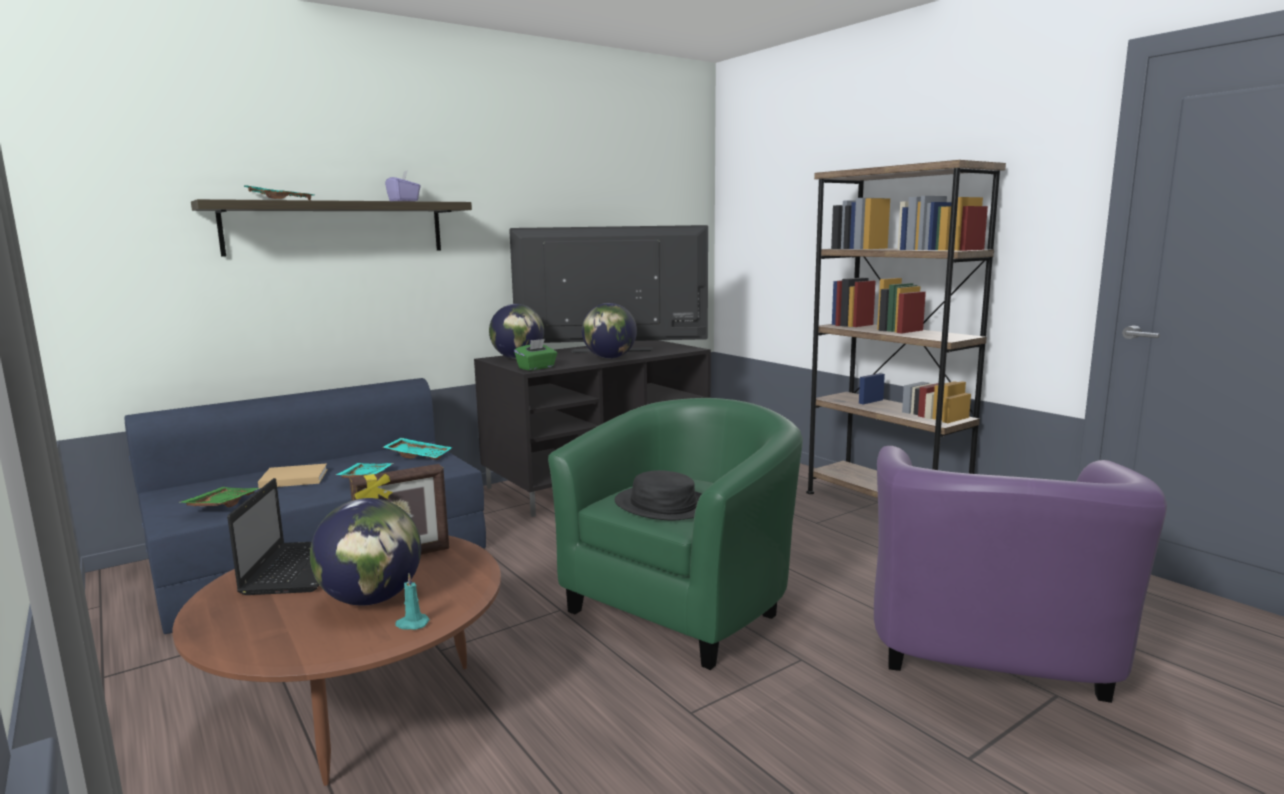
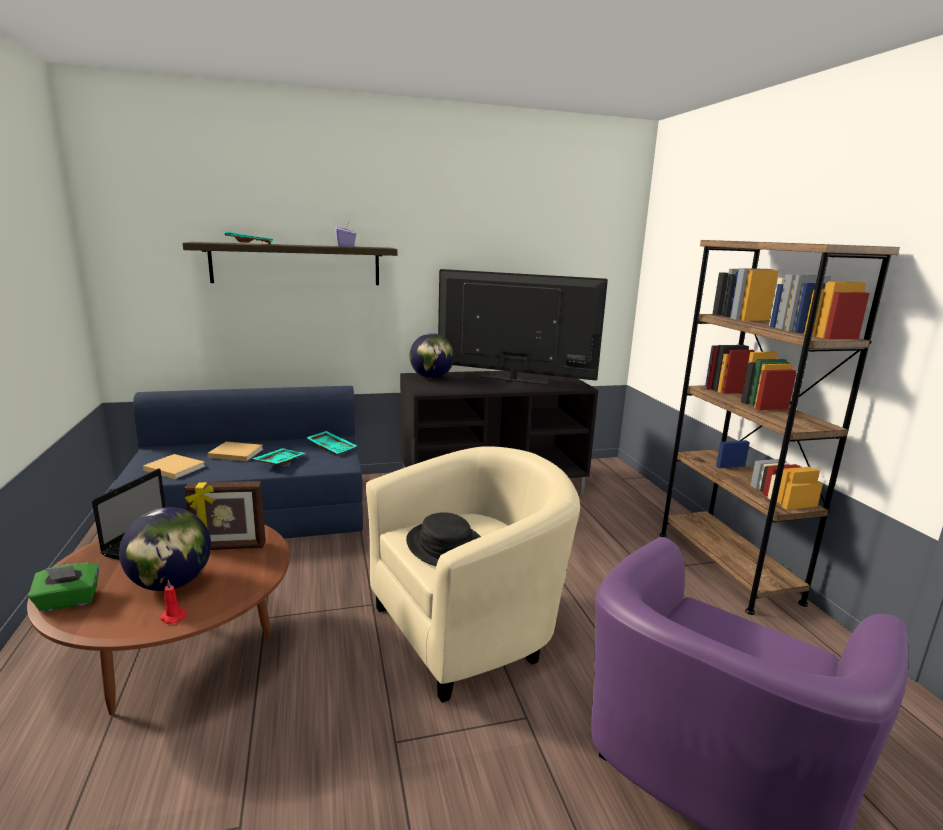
camera: 20 degrees right, 5 degrees up
(221, 505) = (173, 468): green tray -> beige book
(412, 624) = (172, 617): turquoise candle -> red candle
(536, 368) = (432, 391): green tissue box -> green tissue box (68, 601)
(609, 358) = (501, 388): globe -> none
(685, 605) = (470, 627): green armchair -> beige armchair

